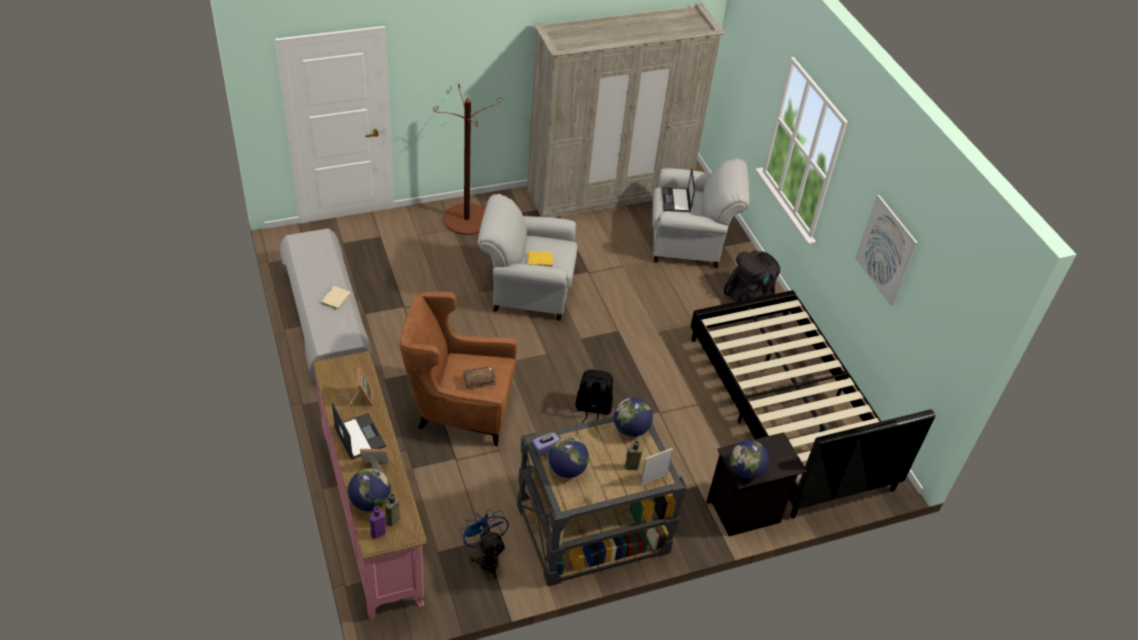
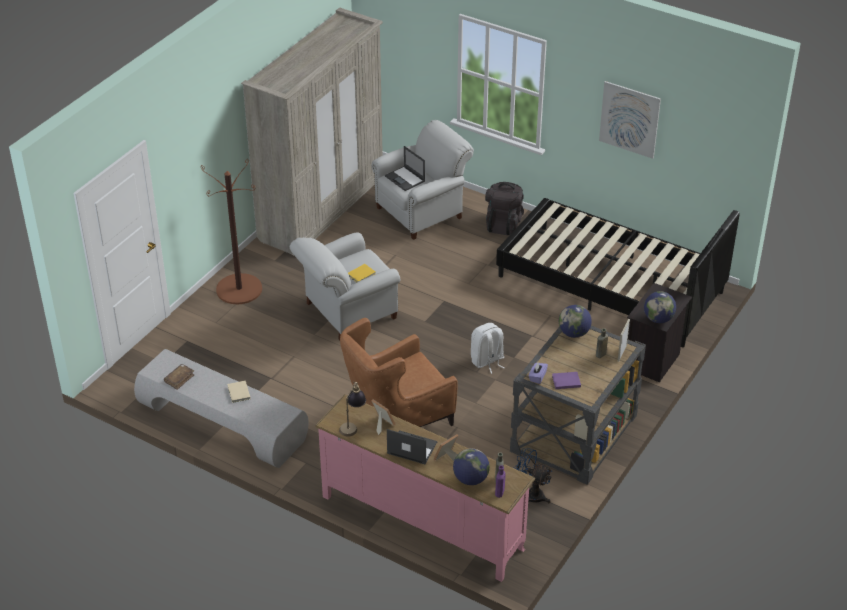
camera: 35 degrees left, 5 degrees down
(340, 382) = (353, 425): none -> table lamp
(479, 380) = (416, 378): brown book -> brown book (179, 379)
(567, 469) = (565, 381): globe -> purple book
(592, 409) = (487, 361): black backpack -> white backpack

